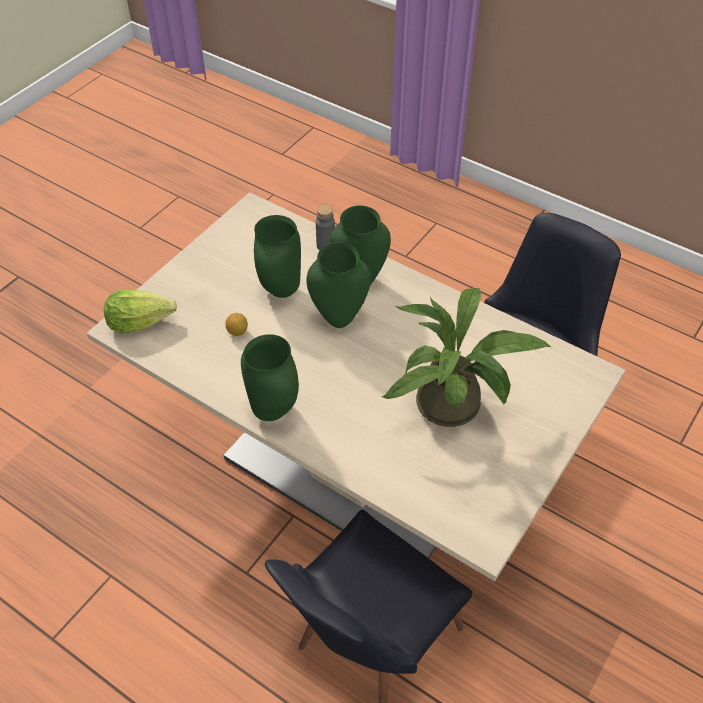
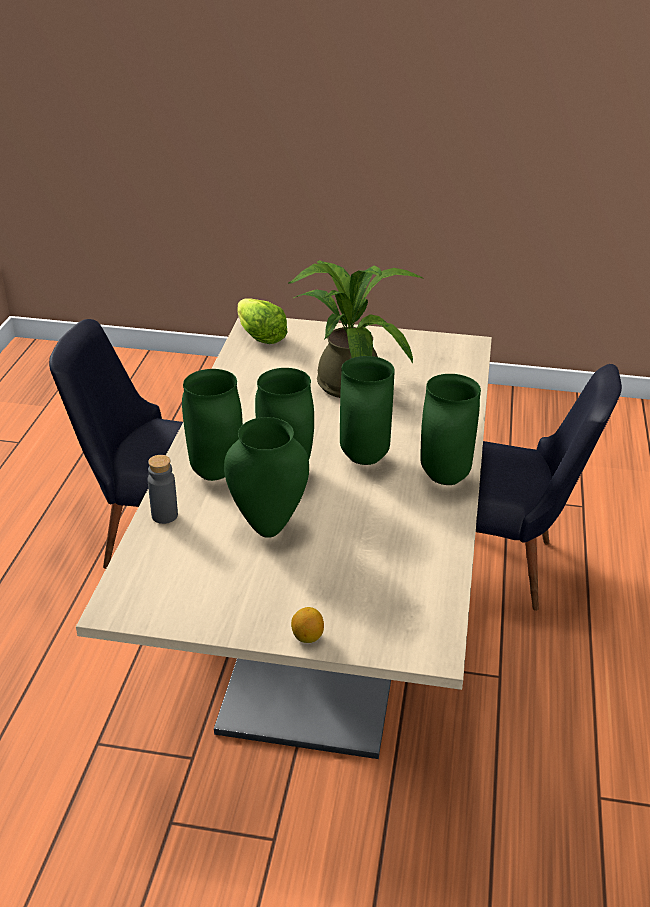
camera: 115 degrees left, 15 degrees down
(140, 321) = (404, 632): lettuce -> lettuce (259, 336)
(237, 331) = (358, 539): lemon -> lemon (307, 637)
(330, 371) = (362, 458): none -> green vase

